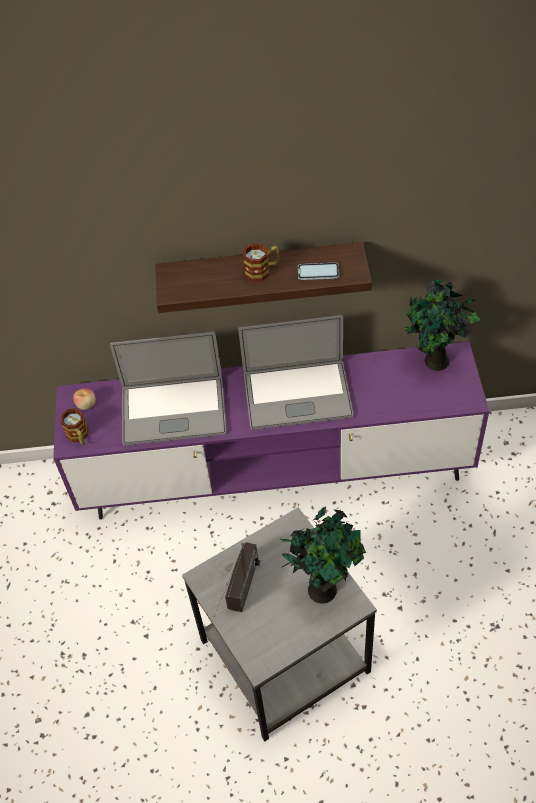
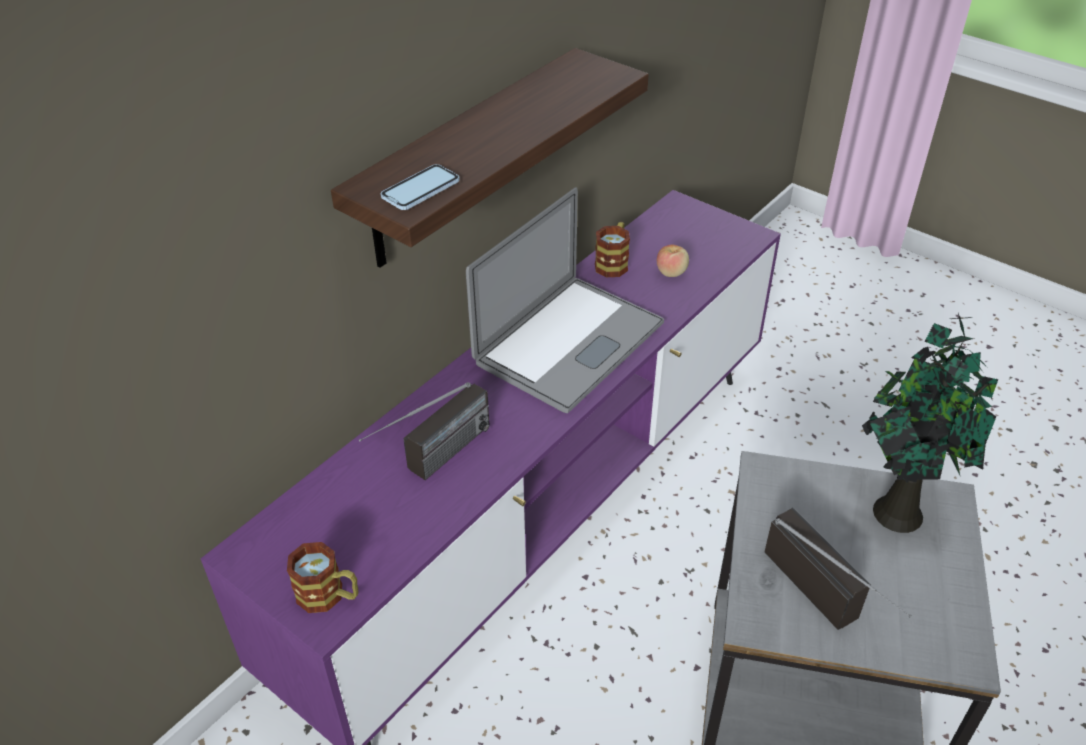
camera: 50 degrees left, 10 degrees down
(86, 405) = (287, 547): apple -> apple (671, 272)
(173, 410) = (433, 463): laptop -> radio
(262, 271) = (501, 124): mug -> mug (613, 262)
(318, 272) = (573, 93): phone -> phone (420, 189)
(435, 362) = (669, 224): potted plant -> none

